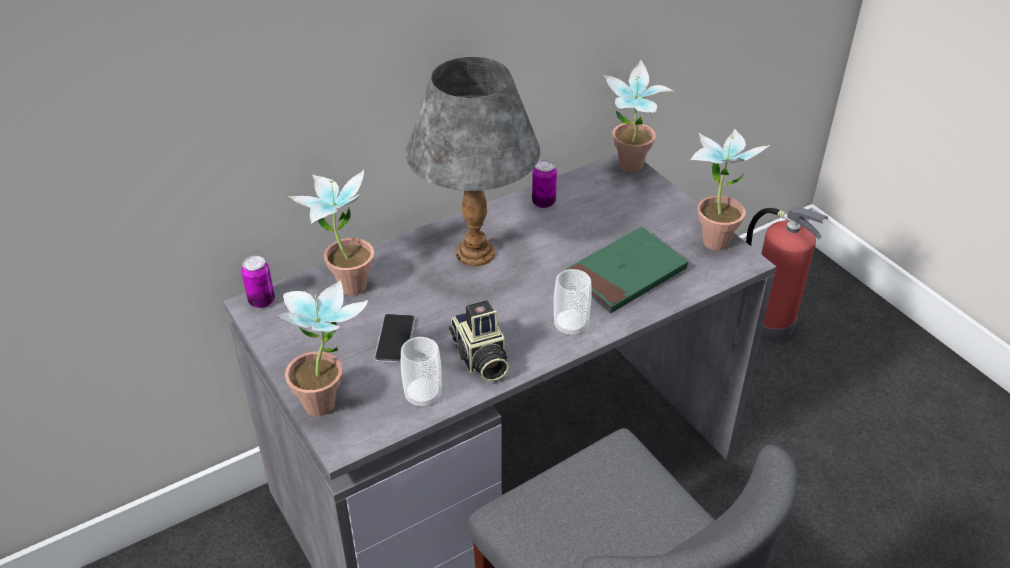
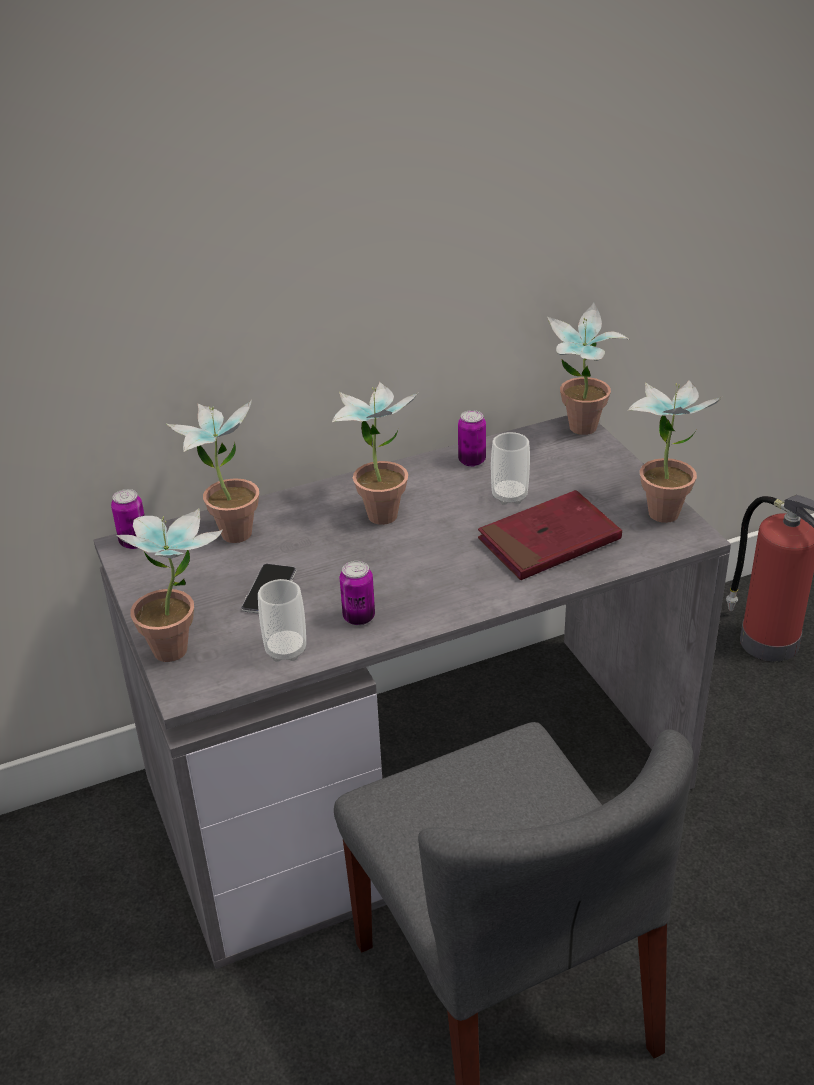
camera: 10 degrees right, 5 degrees down
(475, 253) = (380, 509): grey table lamp -> potted plant
(480, 359) = (359, 617): camera -> can
(570, 326) = (471, 591): cup -> cup (509, 496)
(626, 274) = (549, 541): green book -> red book

